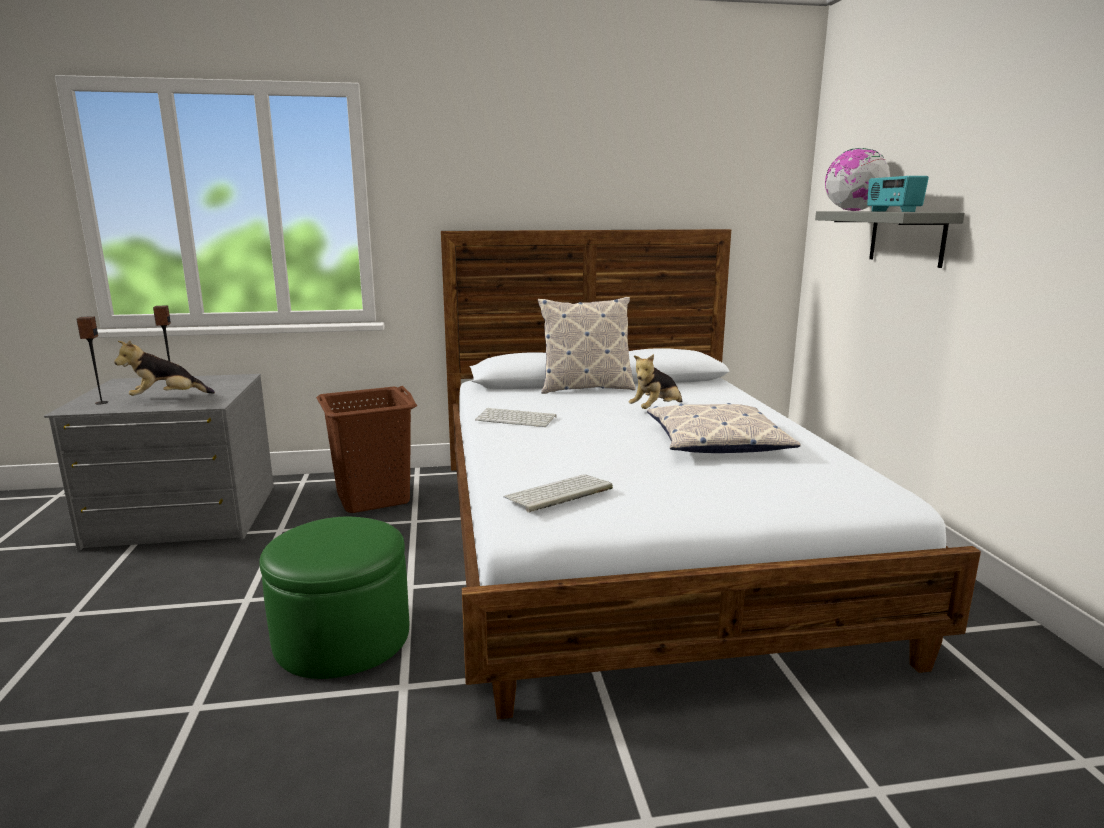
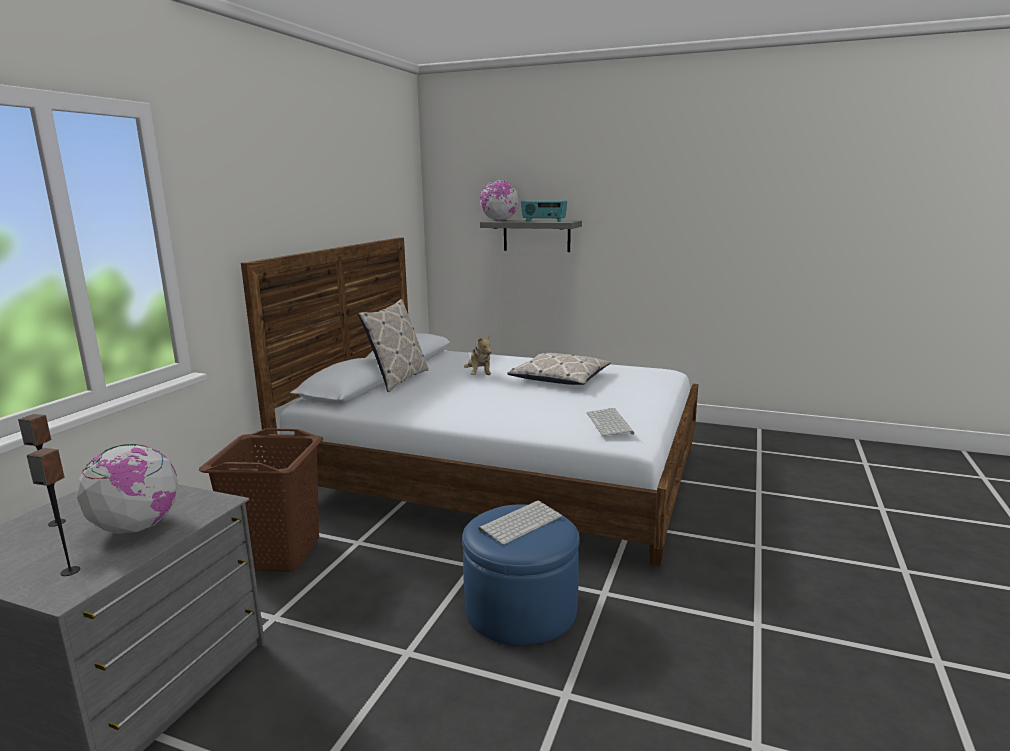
camera: 60 degrees left, 0 degrees up
(166, 398) = (136, 527): plush toy -> globe
(342, 638) = (521, 608): green ottoman -> blue ottoman
(517, 418) = (441, 408): keyboard -> keyboard (521, 522)

